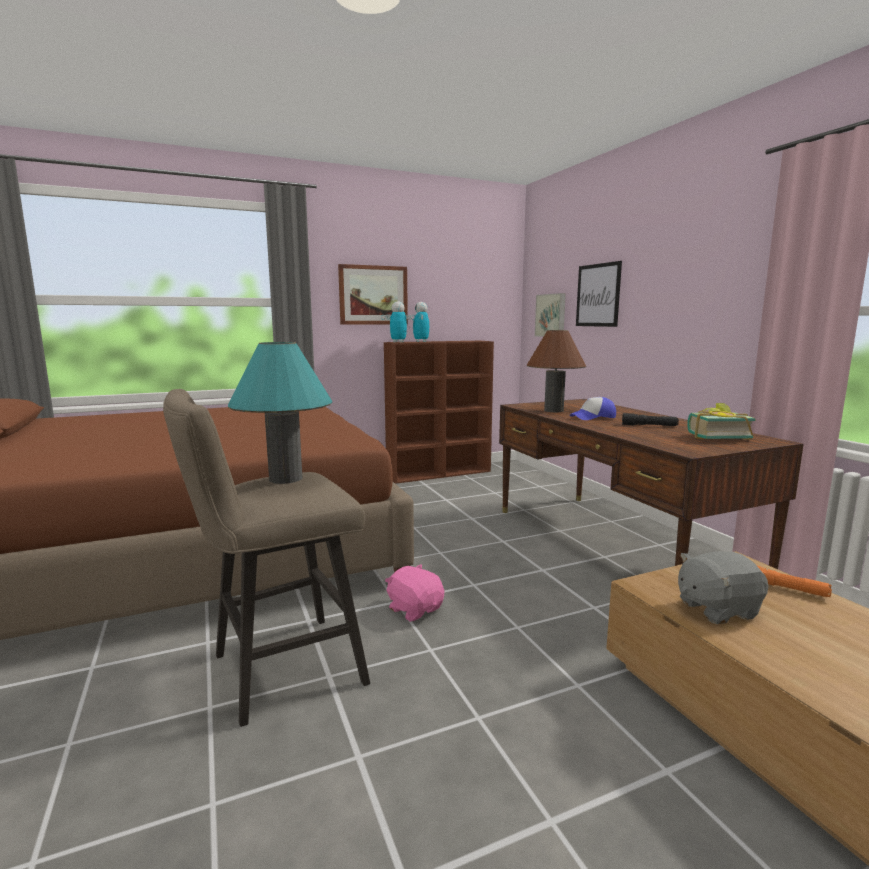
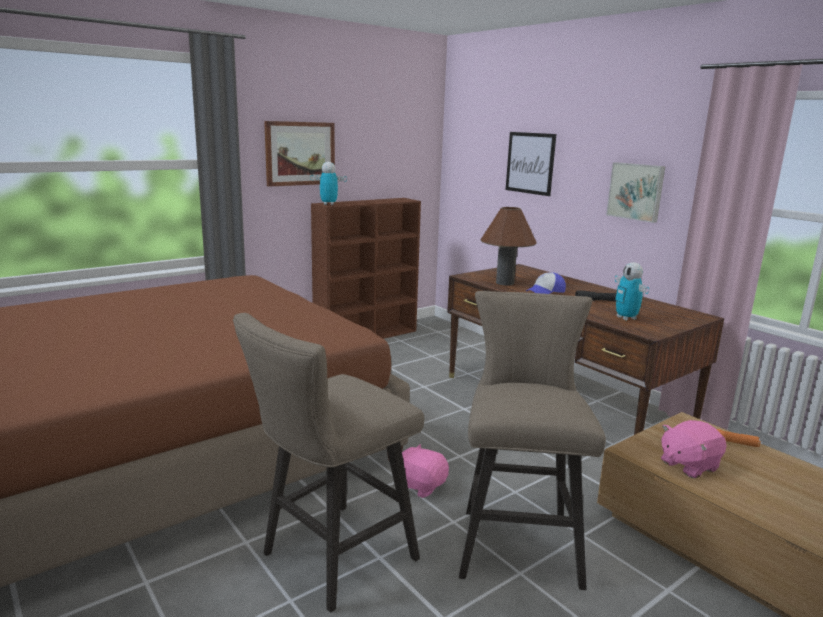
camera: 15 degrees left, 5 degrees up
(285, 478) = (340, 388): turquoise table lamp -> none
(421, 341) = (350, 202): toy robot -> toy robot (626, 318)
(493, 680) = (517, 540): none -> beige stool
(551, 315) = (477, 175): picture -> picture (636, 191)
(715, 436) = (657, 313): book -> none
(716, 609) = (688, 465): grey plush toy -> pink plush toy

